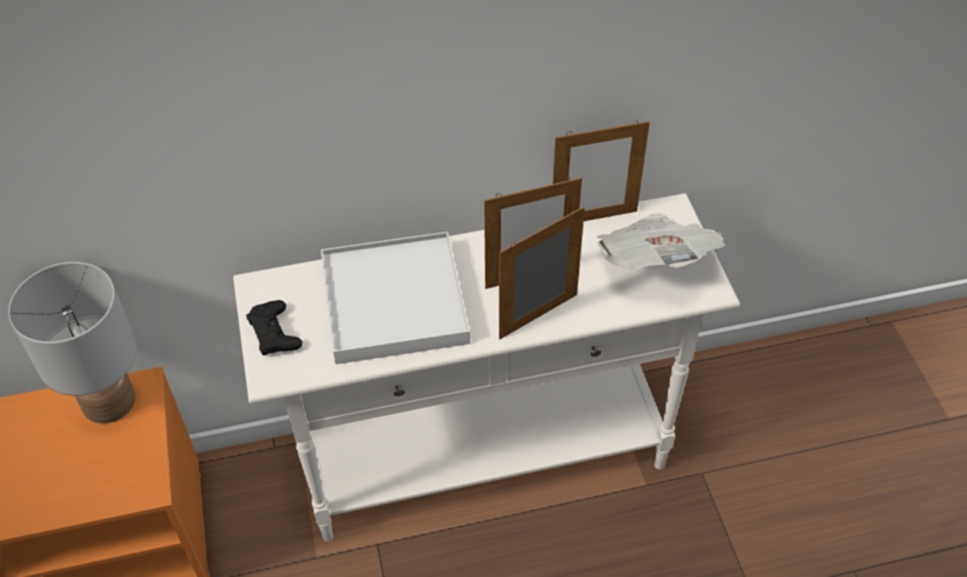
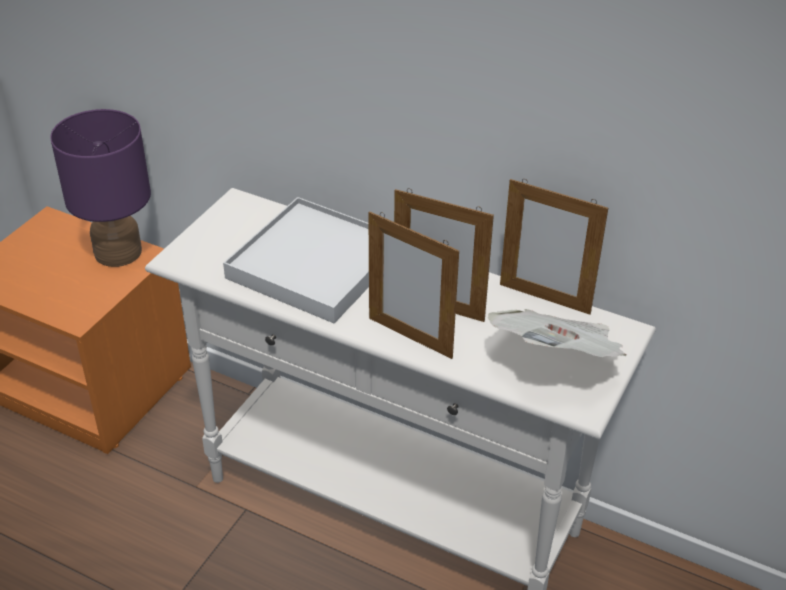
camera: 40 degrees right, 10 degrees down
(108, 400) = (118, 252): grey table lamp -> purple table lamp
(274, 333) = (211, 235): black game controller -> none
(538, 316) = (410, 337): picture frame -> picture frame turned 150 degrees counterclockwise

